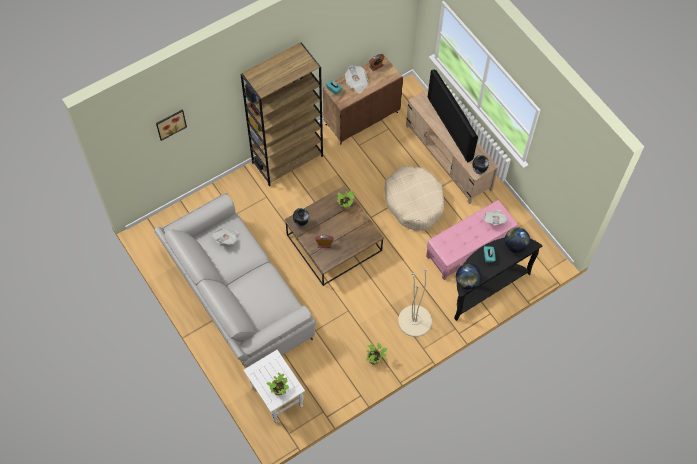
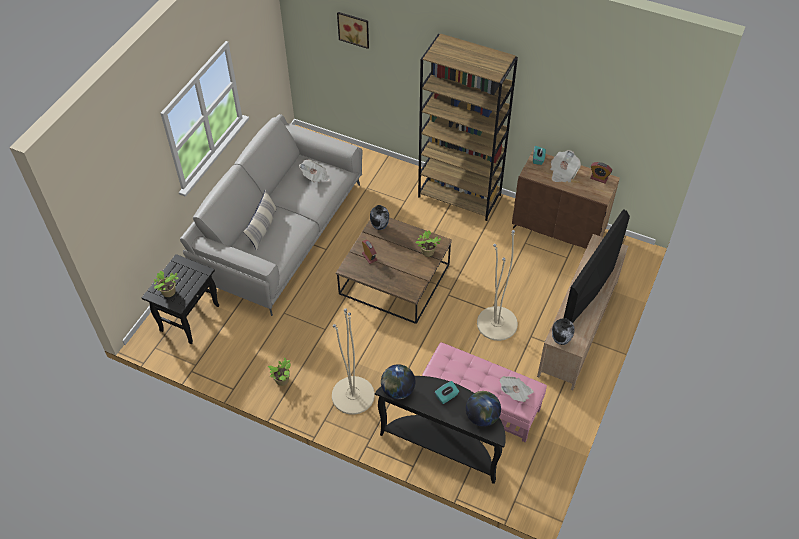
camera: 60 degrees right, 10 degrees down
(252, 299) = (263, 228): none -> pillow
(276, 396) = (189, 317): white side table -> black side table
(414, 202) = (497, 323): beige dog bed -> beige floor lamp

